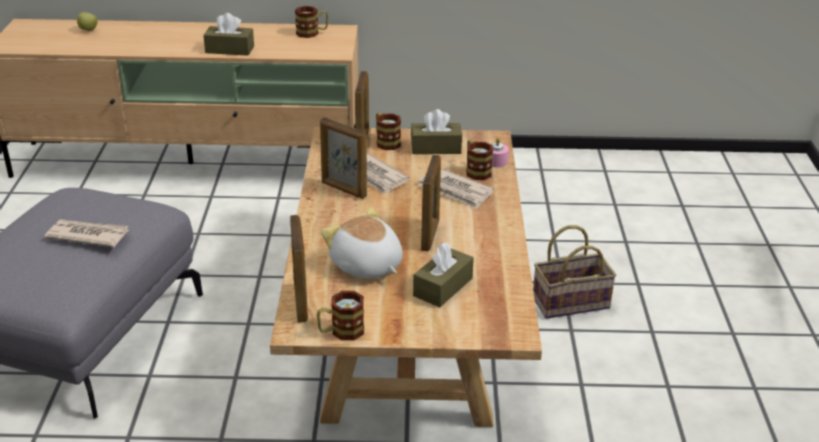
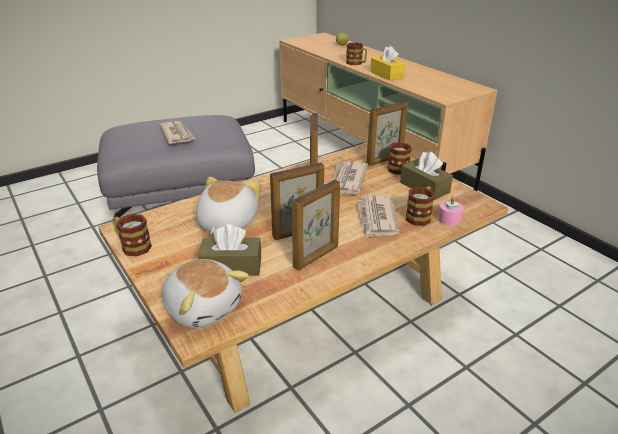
camera: 55 degrees right, 0 degrees up
(229, 49) = (386, 75): brown tissue box -> yellow tissue box
(300, 303) = (156, 217): picture frame -> picture frame (316, 257)
(312, 33) = (455, 84): mug -> mug (356, 63)
(485, 319) = (203, 306): none -> plush toy
(572, 301) = (447, 386): basket -> none

